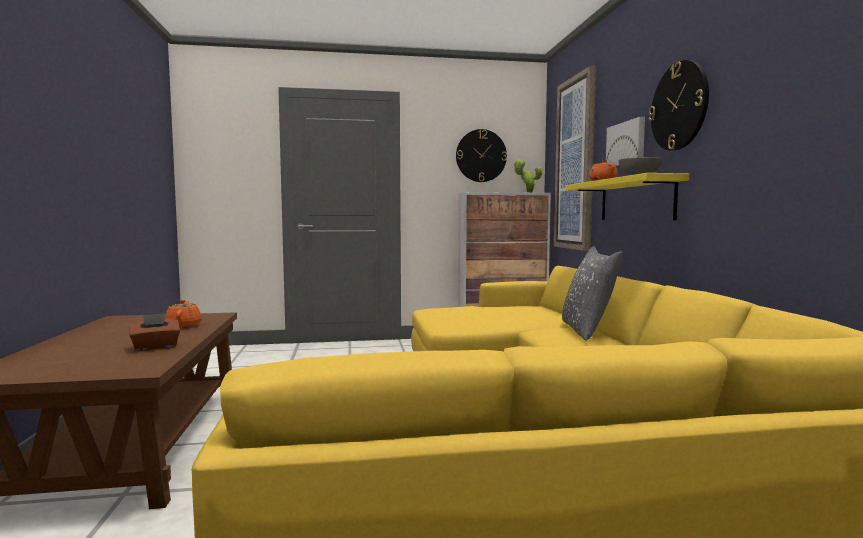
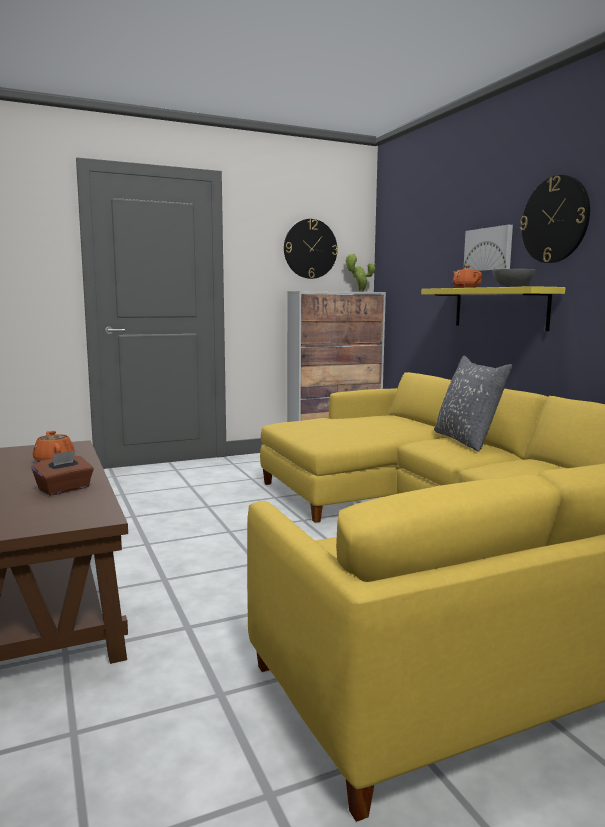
camera: 15 degrees left, 5 degrees up
(575, 164) = (420, 263): picture -> none

